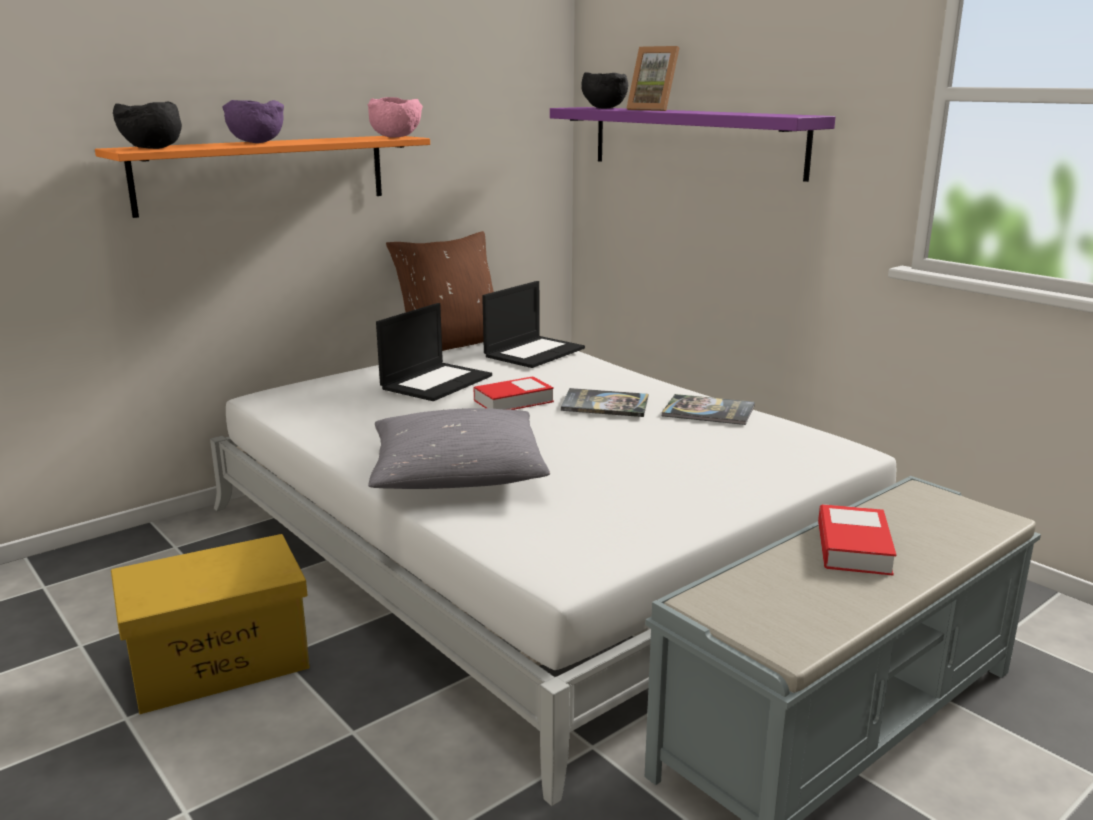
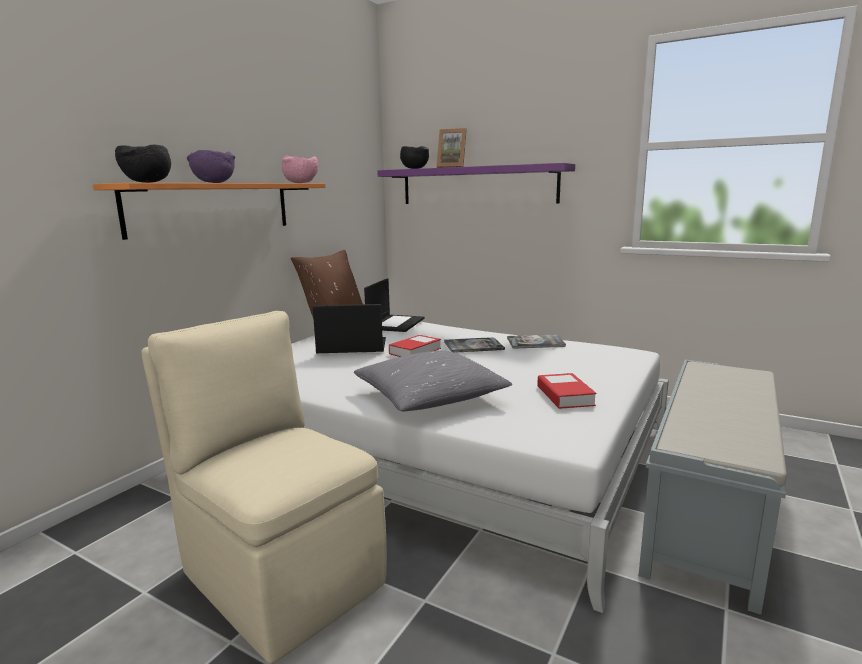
camera: 20 degrees left, 5 degrees down
(221, 662) = (280, 575): yellow storage box -> beige chair
(436, 382) = (351, 346): laptop -> laptop turned 105 degrees counterclockwise
(853, 547) = (712, 399): book -> book (565, 396)

